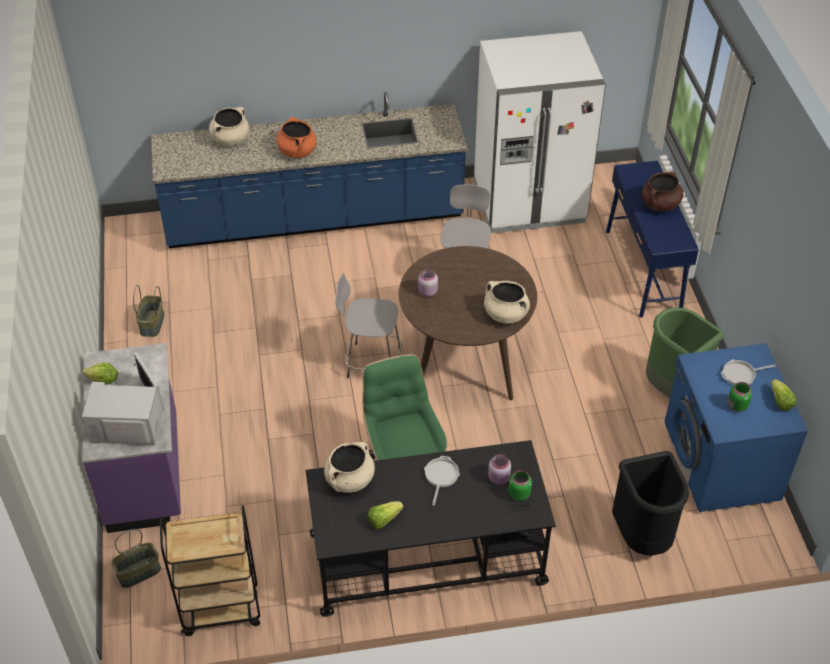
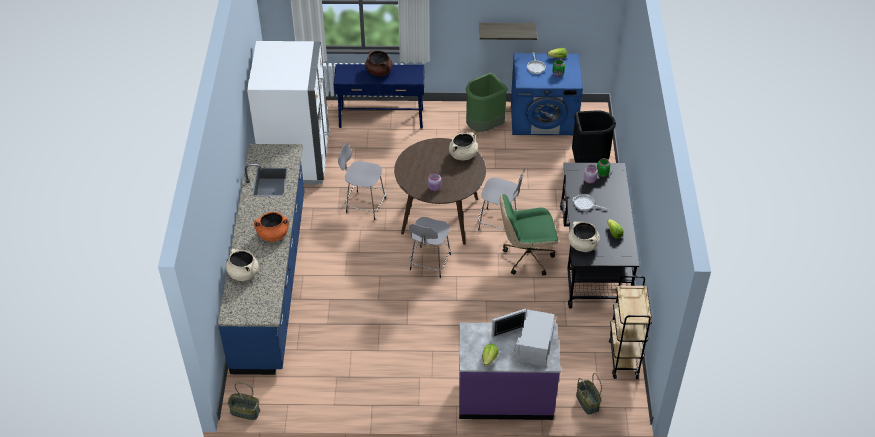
camera: 80 degrees left, 0 degrees up
(152, 324) = (358, 388): basket -> basket (245, 411)
(468, 431) = (499, 223): none -> grey stool
(775, 302) = (507, 30): none -> shelf

